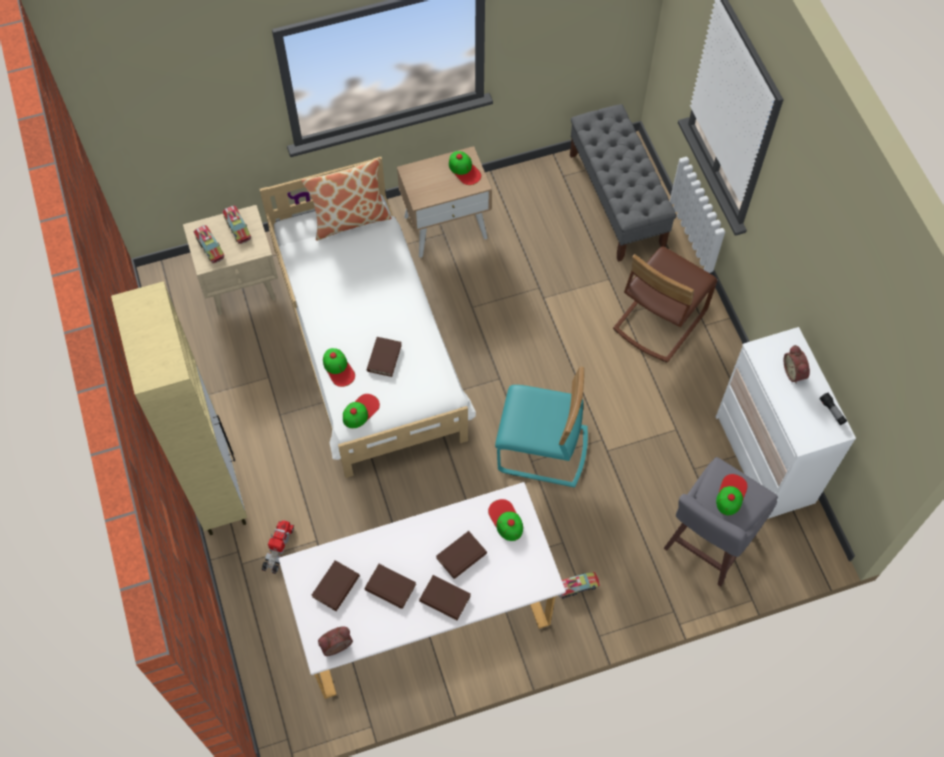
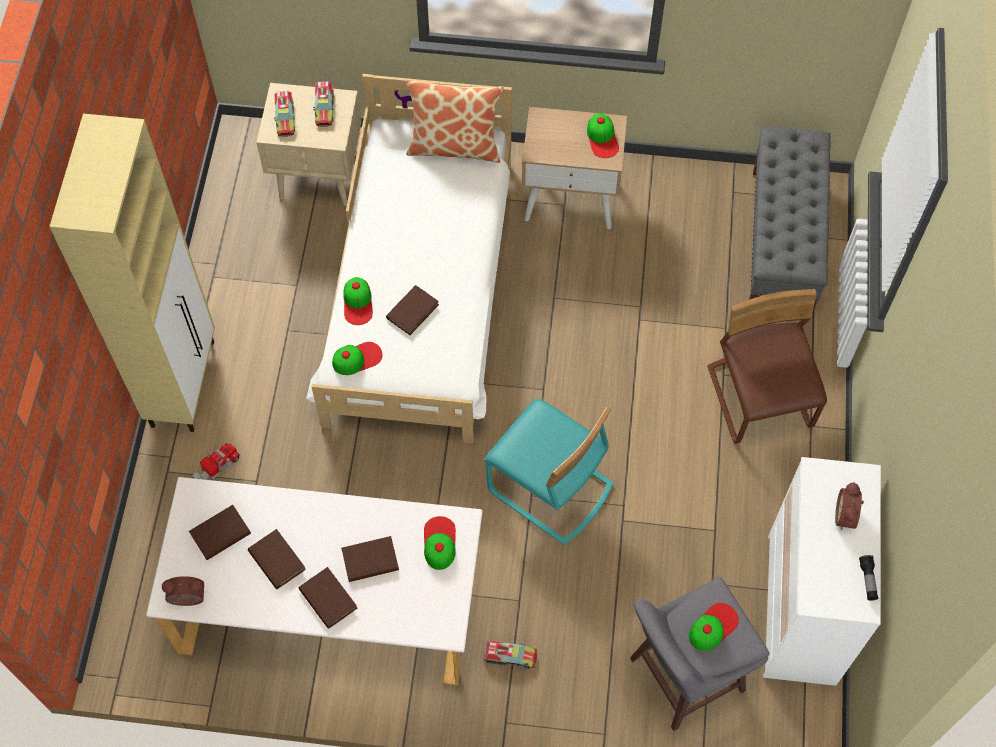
camera: 25 degrees right, 0 degrees up
(659, 320) = (760, 398): brown chair -> brown chair turned 105 degrees clockwise

